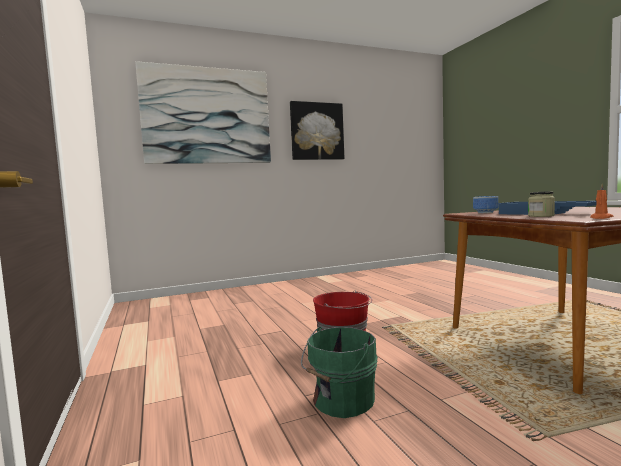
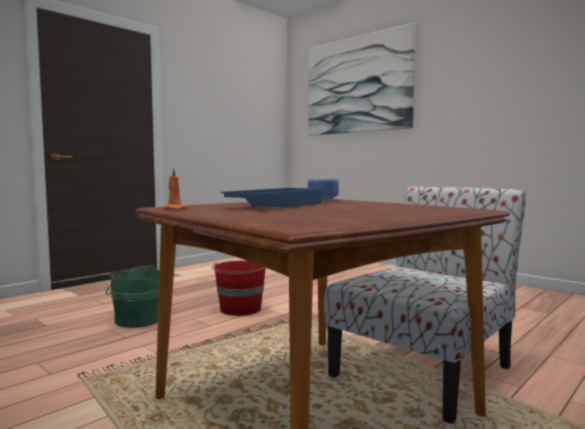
camera: 65 degrees right, 0 degrees up
(317, 131) = (476, 82): picture -> none
(502, 312) = (424, 370): none -> chair
(541, 216) = (232, 205): jar -> none

